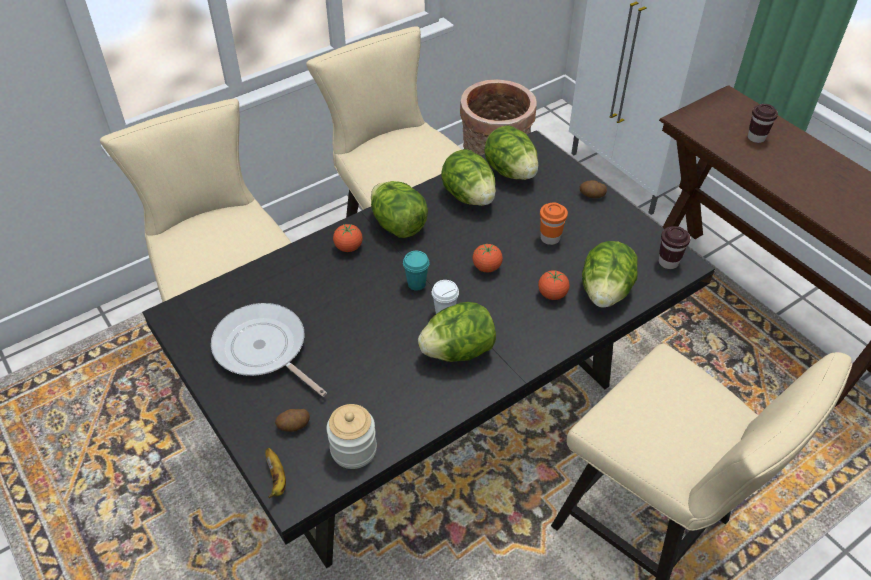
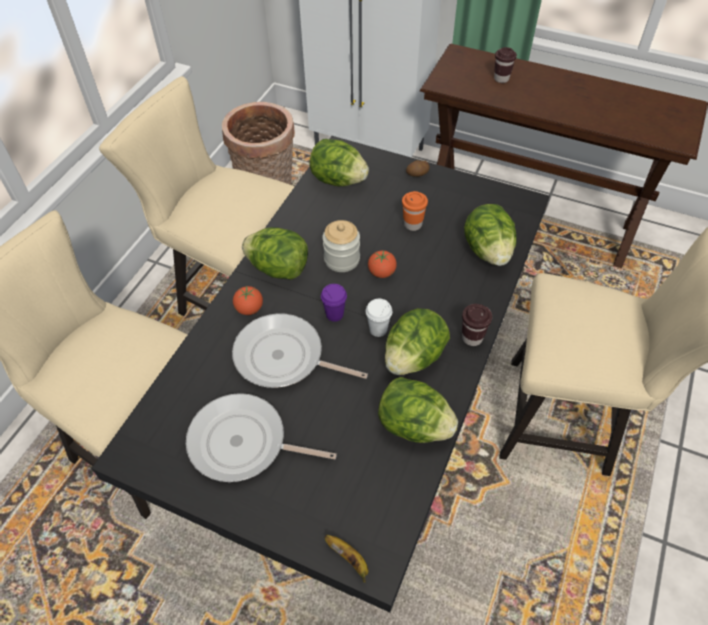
camera: 30 degrees left, 5 degrees up
(294, 426) = (326, 500): potato -> none
(346, 299) = (284, 358): none -> frying pan
(353, 449) = (395, 492): jar -> jar (342, 259)
(416, 284) = (334, 314): turquoise cup -> purple cup
(469, 196) = (320, 216): lettuce -> lettuce (414, 425)
(552, 294) = (450, 272): tomato -> none
(668, 262) = (514, 205): brown cup -> brown cup (472, 338)

